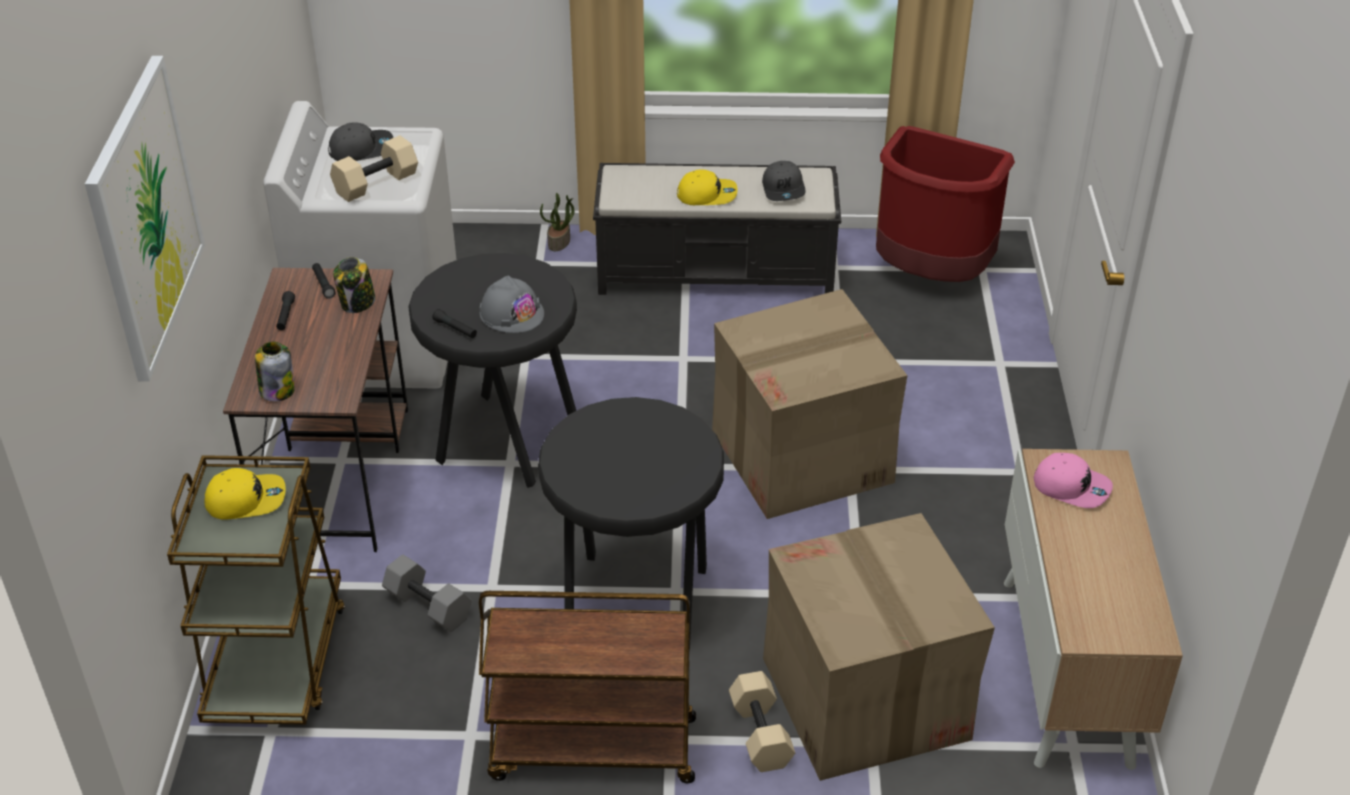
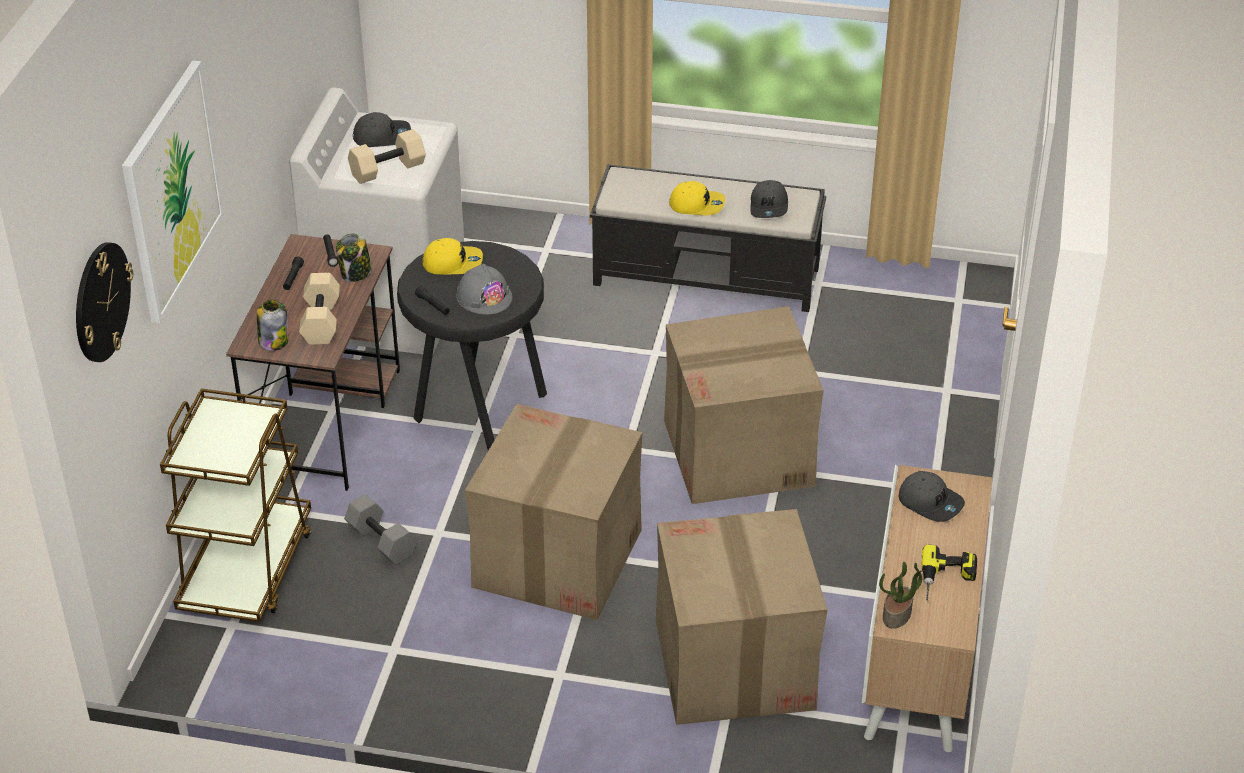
camera: 10 degrees right, 0 degrees up
(77, 360) = (101, 302): none -> wall clock
(246, 499) = (230, 428): yellow cap -> yellow cap (453, 262)
(559, 242) = (569, 232): potted plant -> potted plant (897, 615)
(591, 749) = (491, 674): brown cart -> none
(634, 601) = (557, 559): black stool -> cardboard box
(762, 734) = (637, 681): beige dumbbell -> beige dumbbell (322, 322)
(931, 274) = (908, 299): red trash can -> none
(1072, 487) = (930, 502): pink cap -> grey cap
(1122, 575) = (947, 580): none -> power drill

